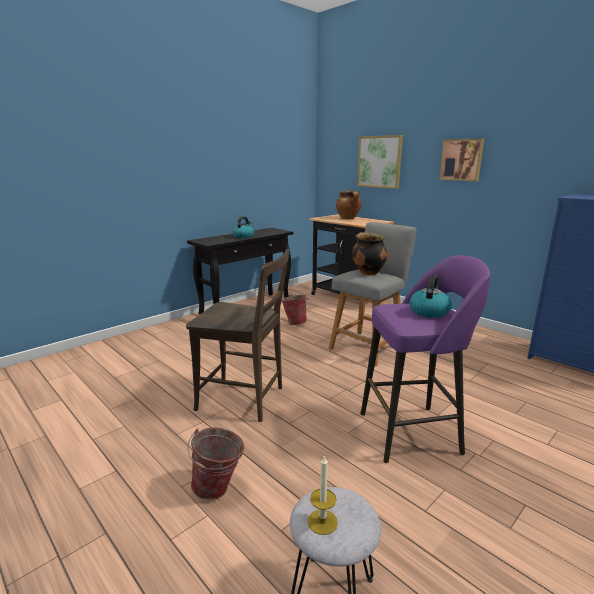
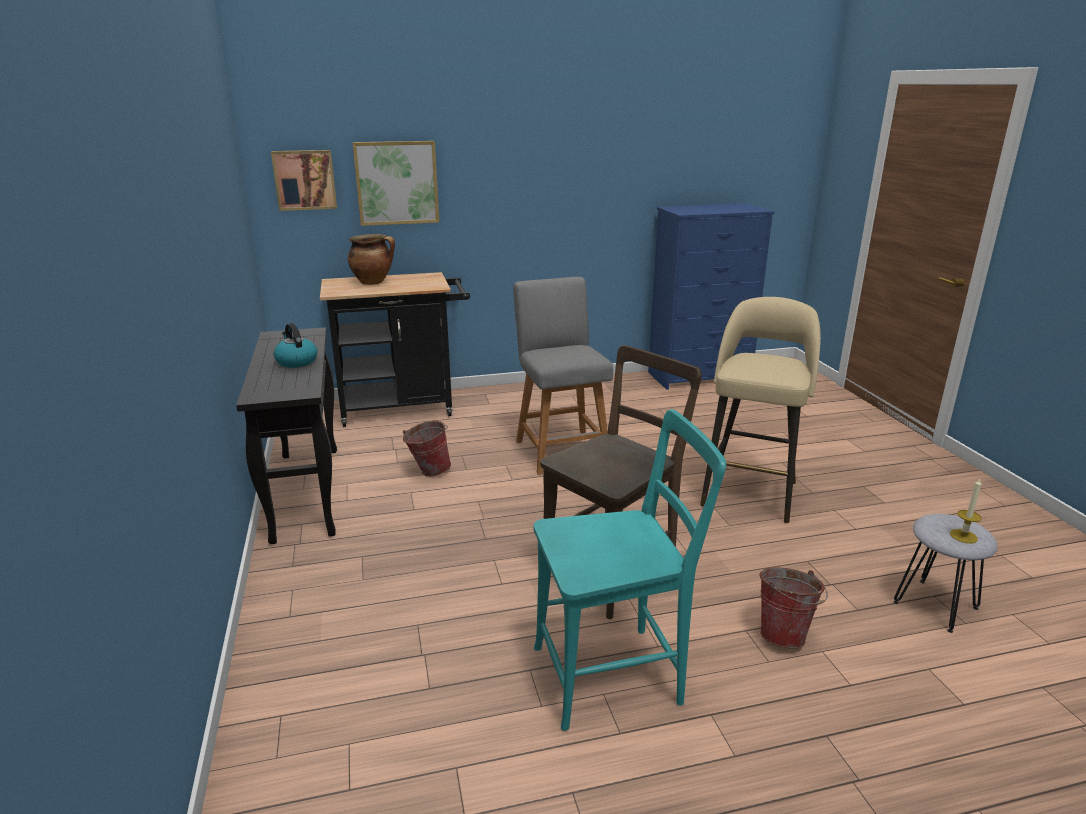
camera: 60 degrees left, 5 degrees up
(143, 425) = (615, 674): none -> turquoise chair
(367, 272) = (562, 350): cooking pot -> none
(412, 433) = (750, 492): purple stool -> beige stool
(429, 311) = (768, 361): kettle -> none
(461, 160) = (530, 175): picture -> picture (305, 180)

